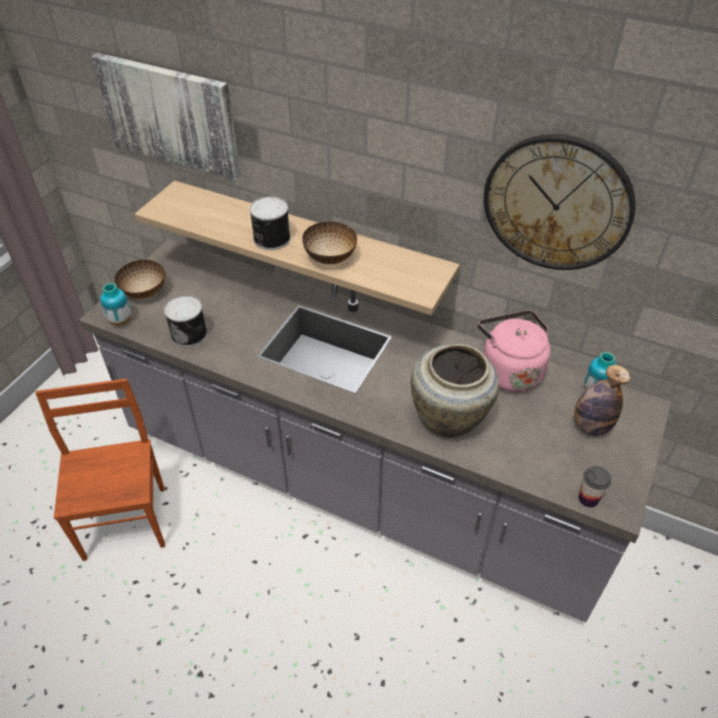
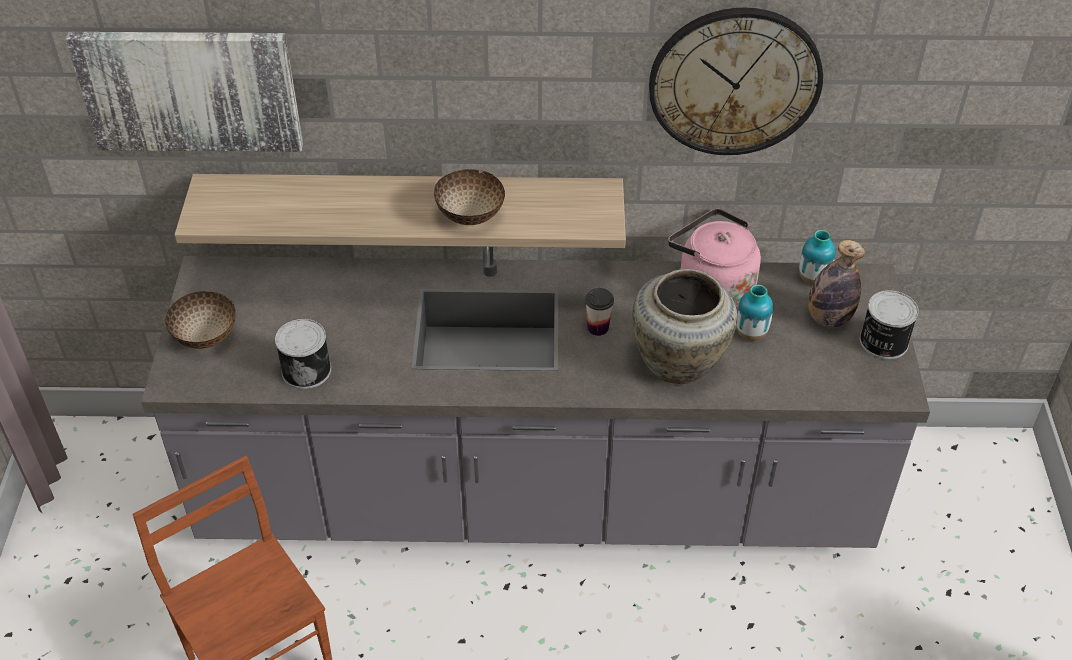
camera: 25 degrees left, 0 degrees up
(120, 321) = (202, 384): vase -> vase (751, 334)
(271, 239) = (380, 214): can -> can (882, 342)
(588, 499) = (865, 394): cup -> cup (598, 328)

